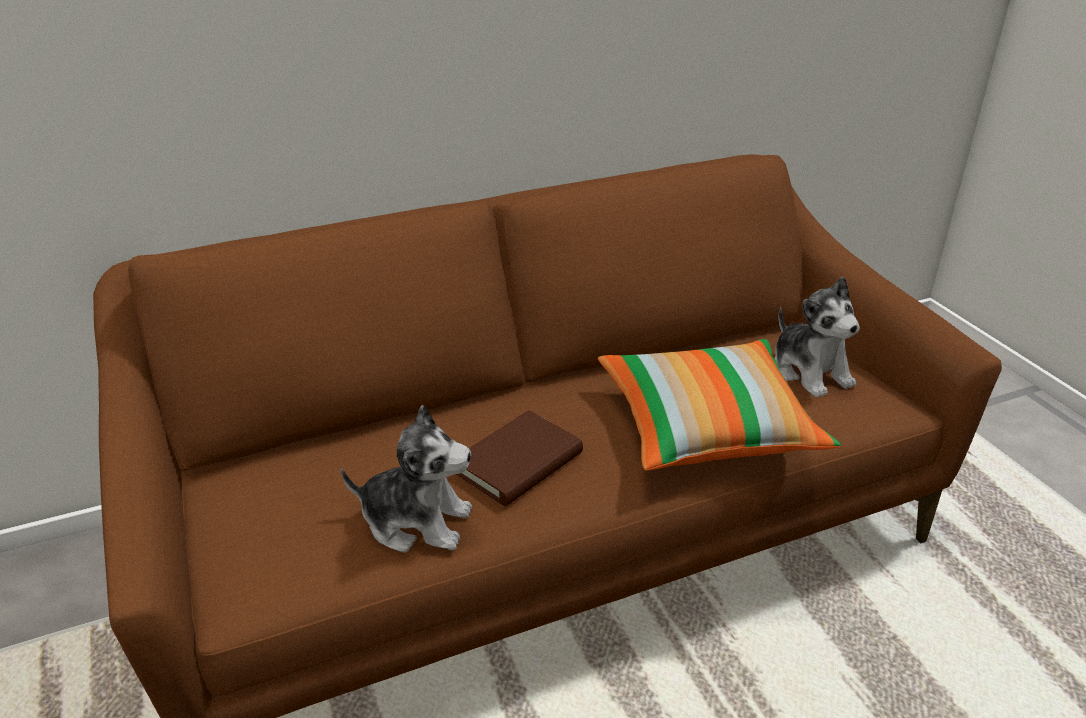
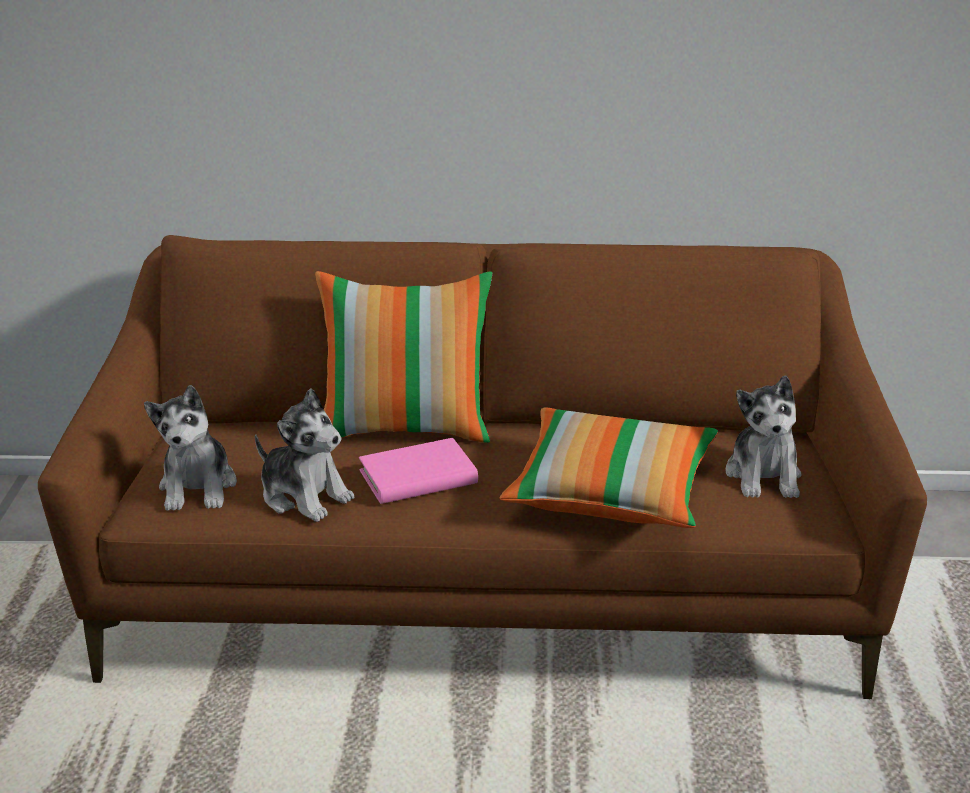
camera: 25 degrees right, 5 degrees down
(284, 546) = (198, 487): none -> plush toy
(459, 409) = (406, 428): none -> pillow
(518, 463) = (418, 477): brown book -> pink book

